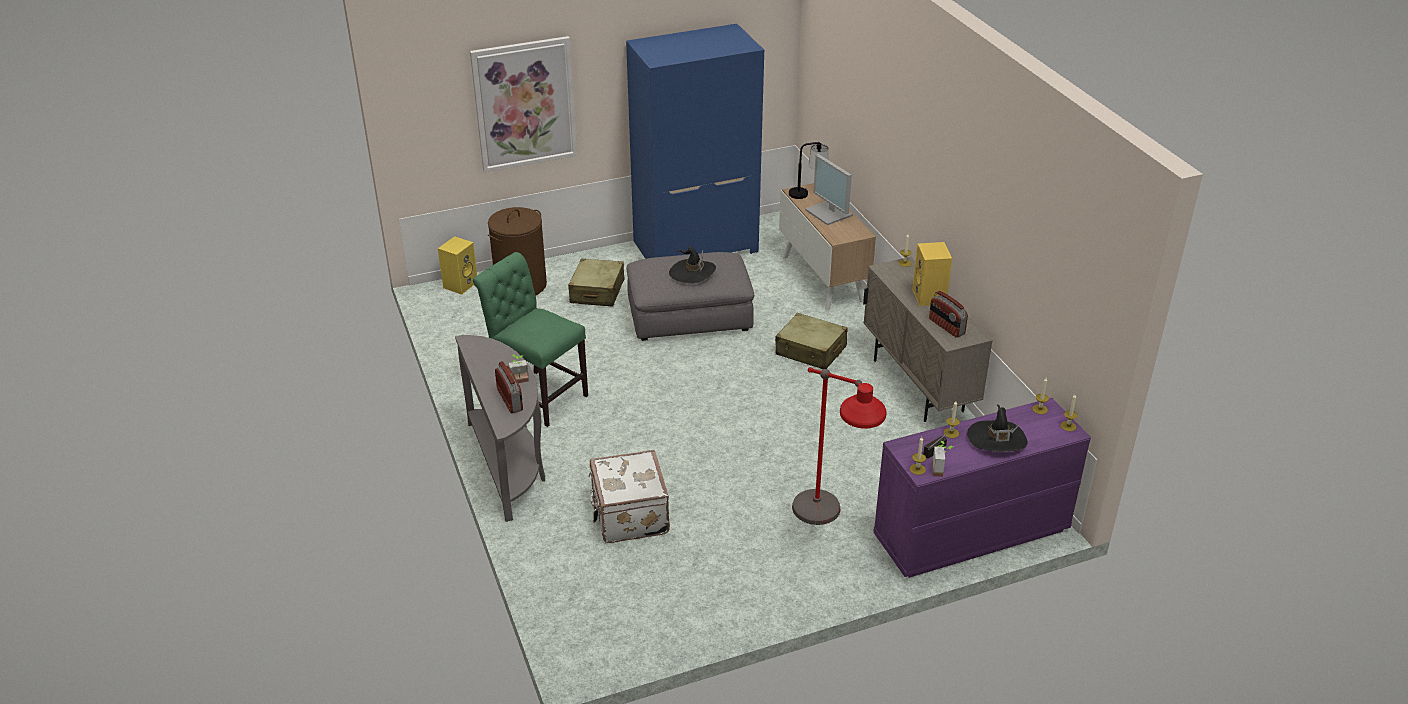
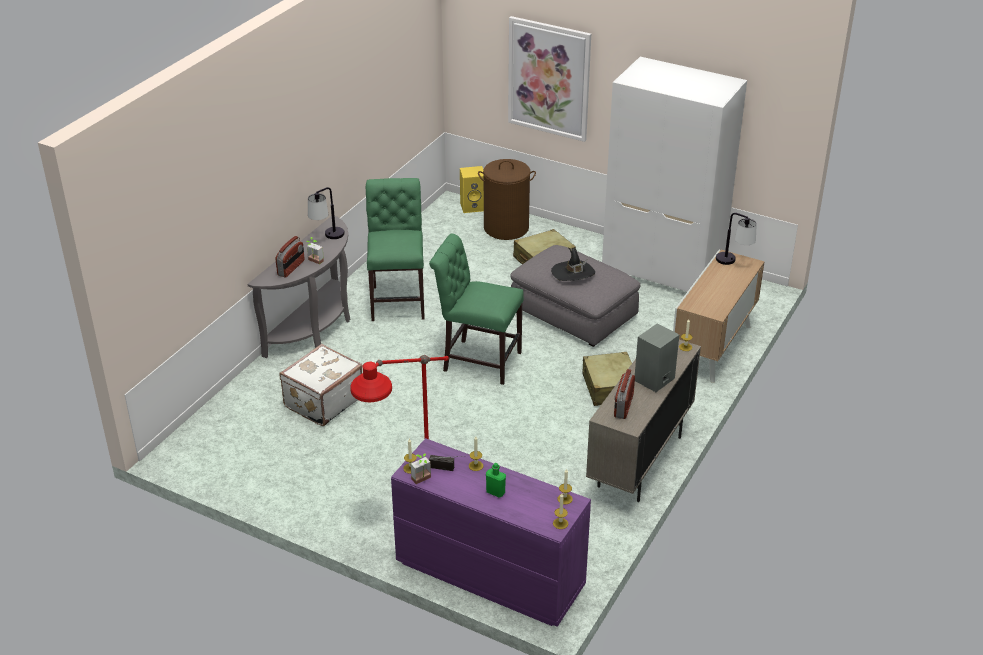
camera: 50 degrees right, 0 degrees up
(491, 356) = (328, 238): none -> table lamp
(687, 397) = (478, 360): none -> green chair
(696, 246) = (663, 270): blue wardrobe -> white wardrobe
(830, 213) = (722, 285): monitor -> none
(930, 297) = (654, 380): yellow speaker -> grey speaker
(997, 439) = (495, 492): black hat -> green bottle

